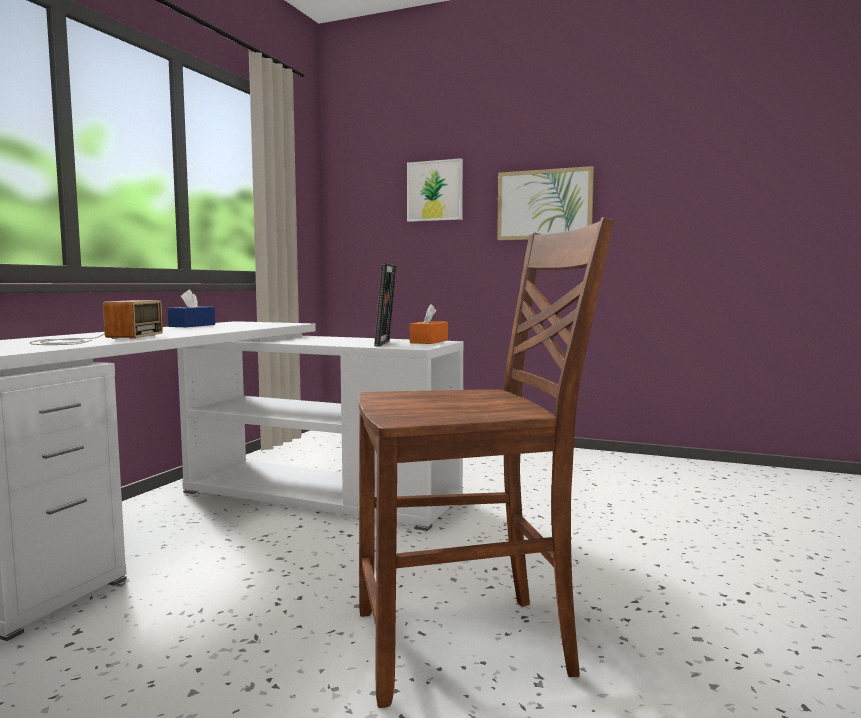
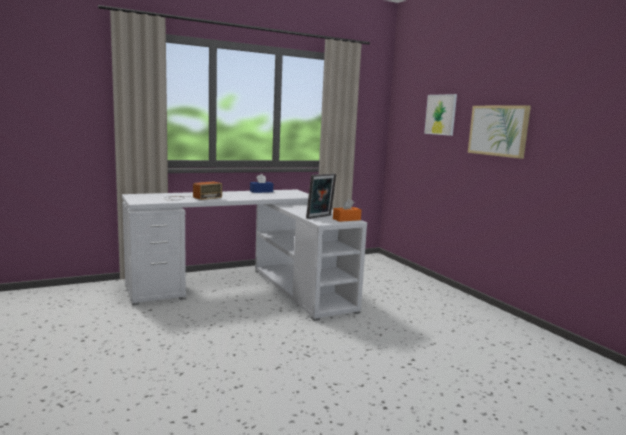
camera: 40 degrees right, 5 degrees up
(467, 645) = (239, 365): brown chair -> none

